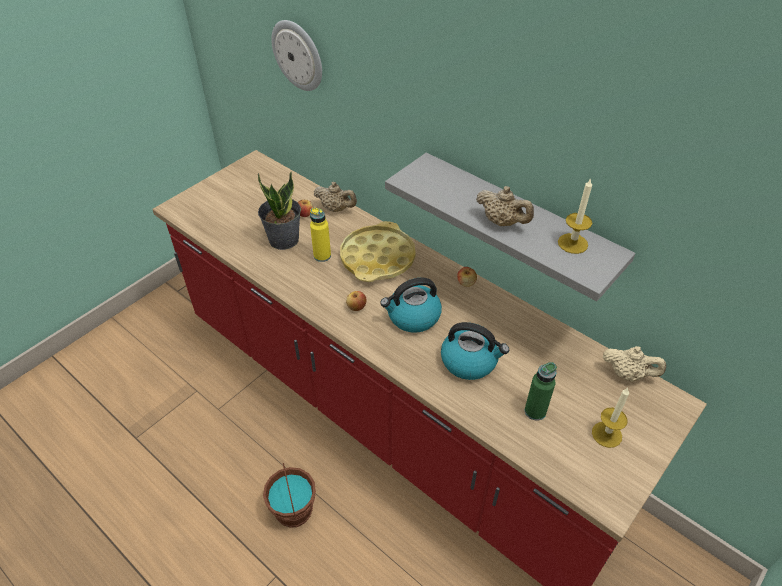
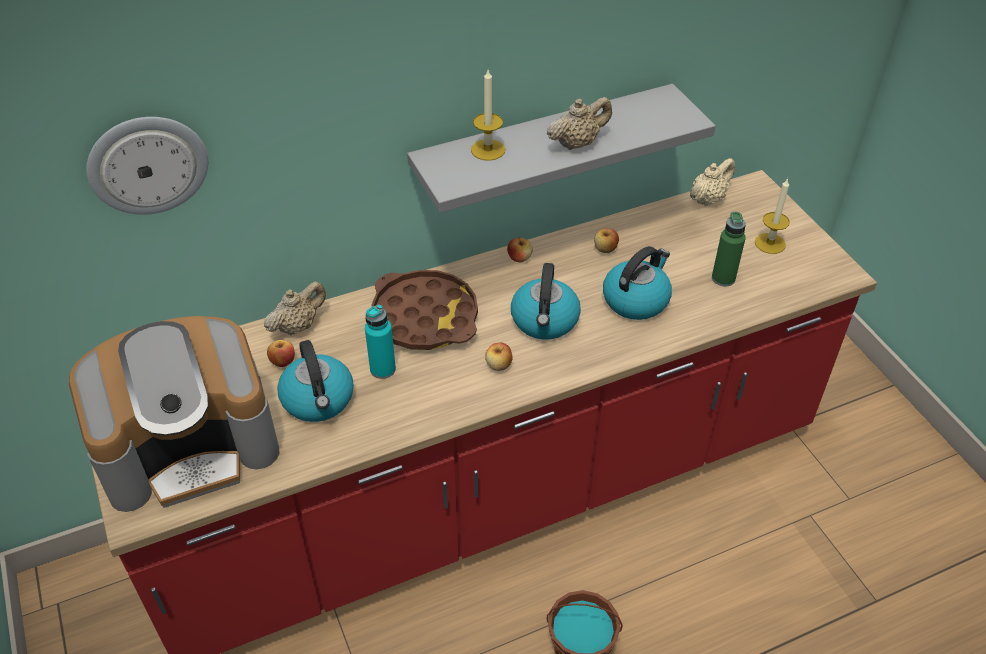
camera: 65 degrees left, 0 degrees up
(227, 206) = (190, 446): none -> coffee machine
(283, 239) = (318, 400): potted plant -> kettle
(322, 256) = (382, 369): yellow bottle -> turquoise bottle
(378, 258) = (425, 317): yellow tray -> brown tray
(512, 326) = (605, 249): none -> apple
(572, 243) = (638, 112): candle -> candle (488, 150)

